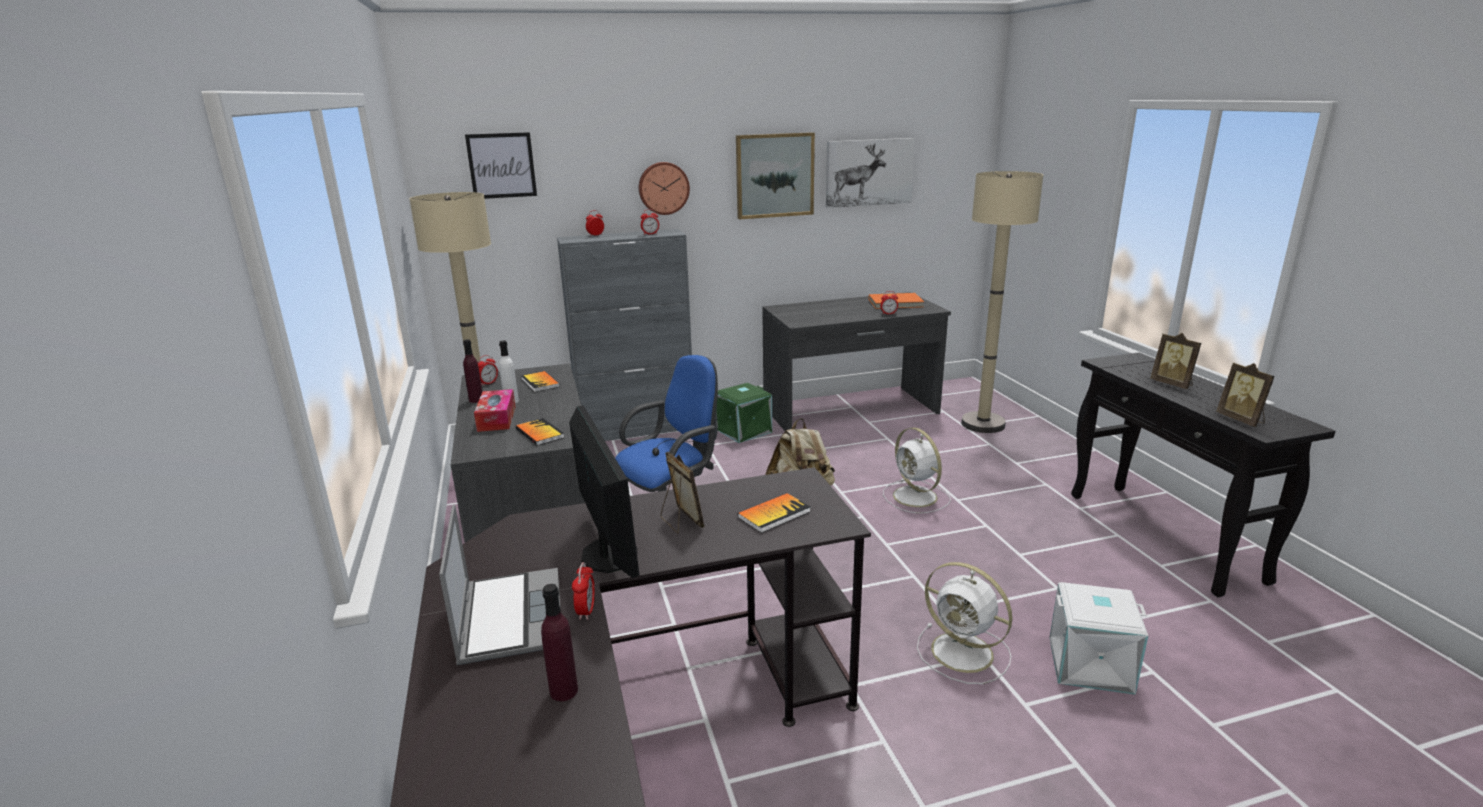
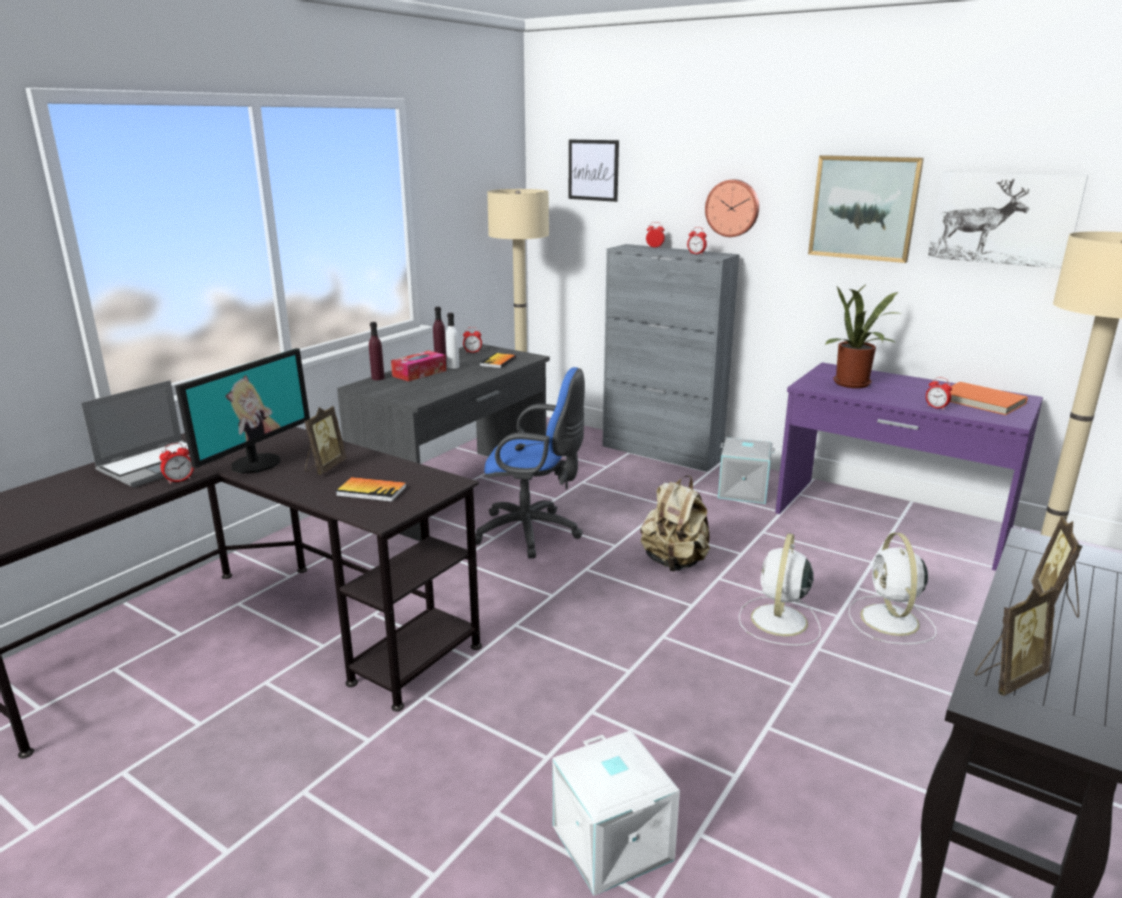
camera: 50 degrees right, 0 degrees up
(539, 433) = (413, 390): book -> none
(563, 691) = (88, 504): purple bottle -> purple bottle (378, 378)
(744, 431) = (742, 492): green storage box -> grey storage box
(819, 314) = (855, 385): none -> potted plant
(851, 410) = (890, 521): grey desk -> purple desk
(964, 653) = (537, 745): white fan -> white fan (890, 621)
(1241, 420) = (1008, 677): picture frame -> picture frame turned 150 degrees counterclockwise

